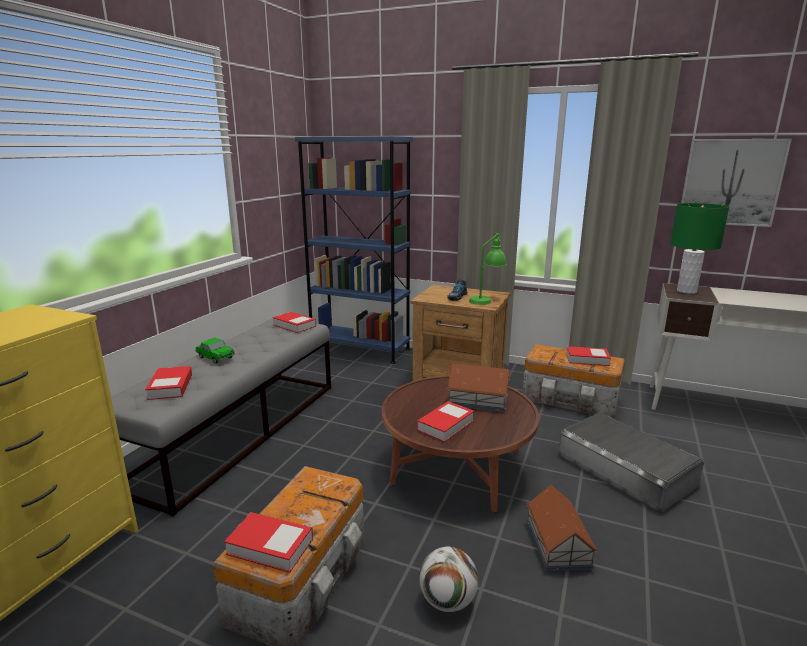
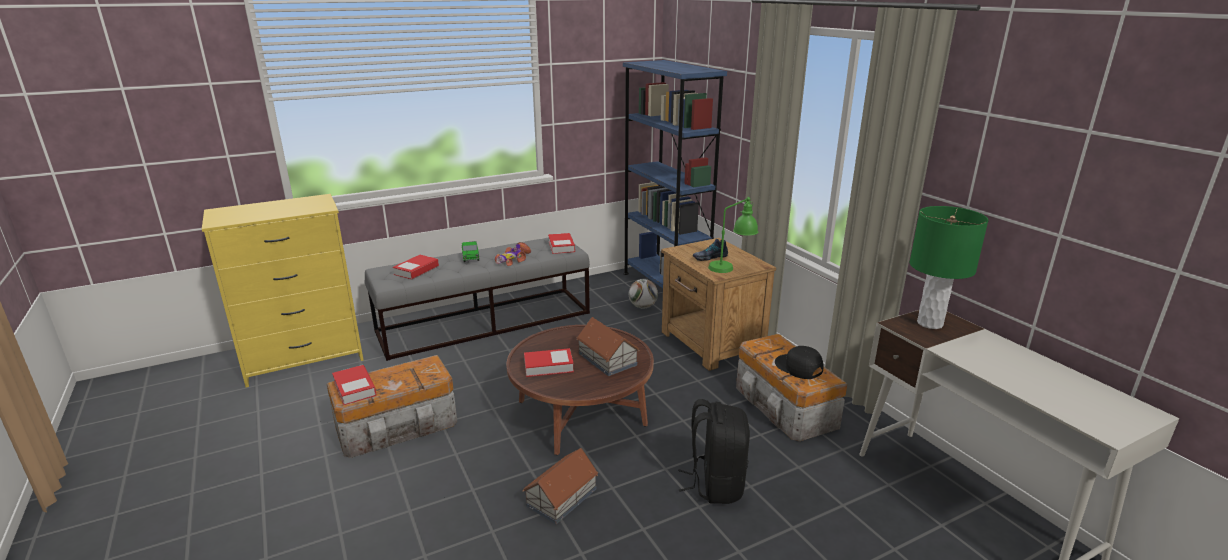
camera: 40 degrees right, 5 degrees up
(268, 348) = (512, 260): none -> toy car
(447, 601) = (445, 483): football -> football (642, 306)
(587, 359) = (798, 367): book -> black cap
(624, 469) = (715, 484): grey storage box -> black backpack
(730, 182) = (1023, 190): picture -> none

